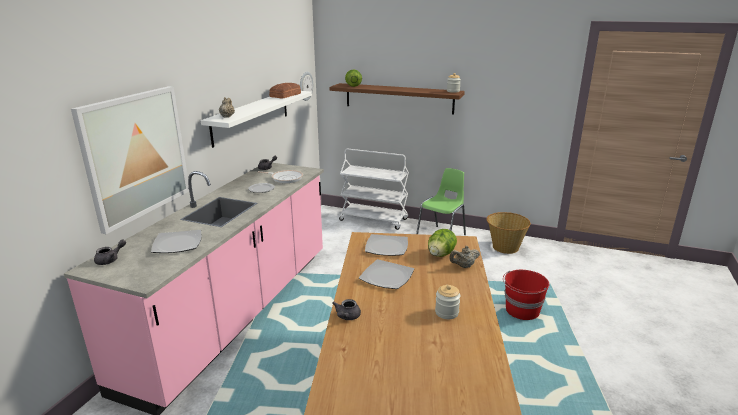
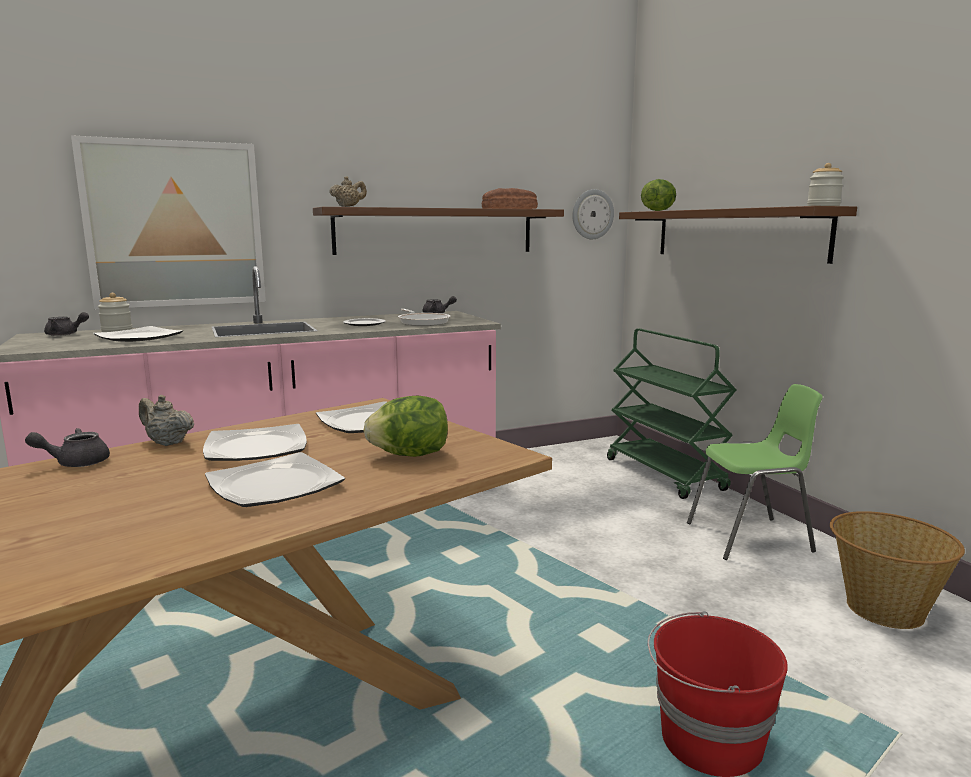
camera: 45 degrees right, 10 degrees down
(251, 116) = (436, 231): white shelf -> brown shelf
(374, 220) = (665, 474): white cart -> green cart
(439, 285) = (275, 484): none -> plate
(446, 312) = (165, 517): jar -> jar (117, 330)
(464, 266) = (394, 480): beige teapot -> beige teapot (167, 443)

